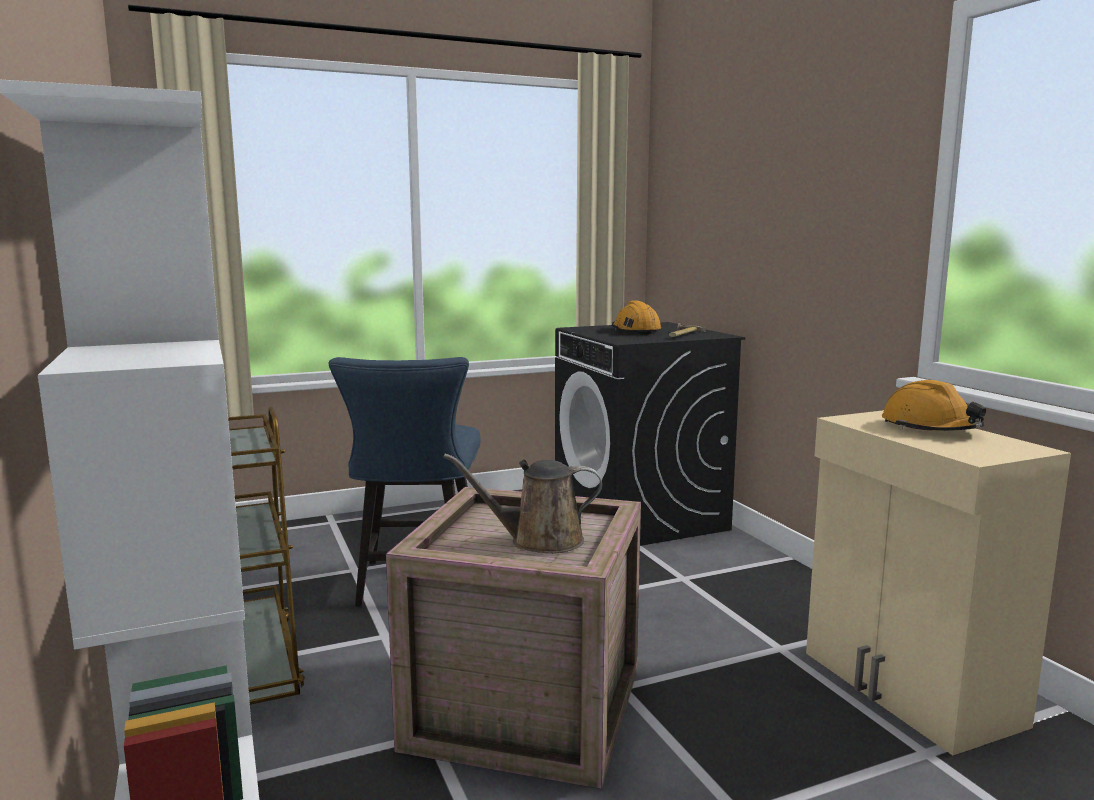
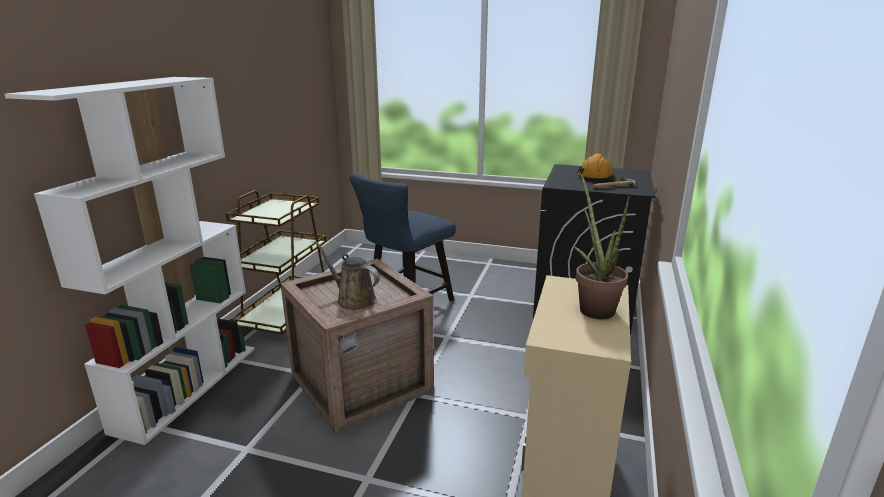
camera: 40 degrees right, 10 degrees up
(930, 428) = (593, 307): orange hard hat -> potted plant

